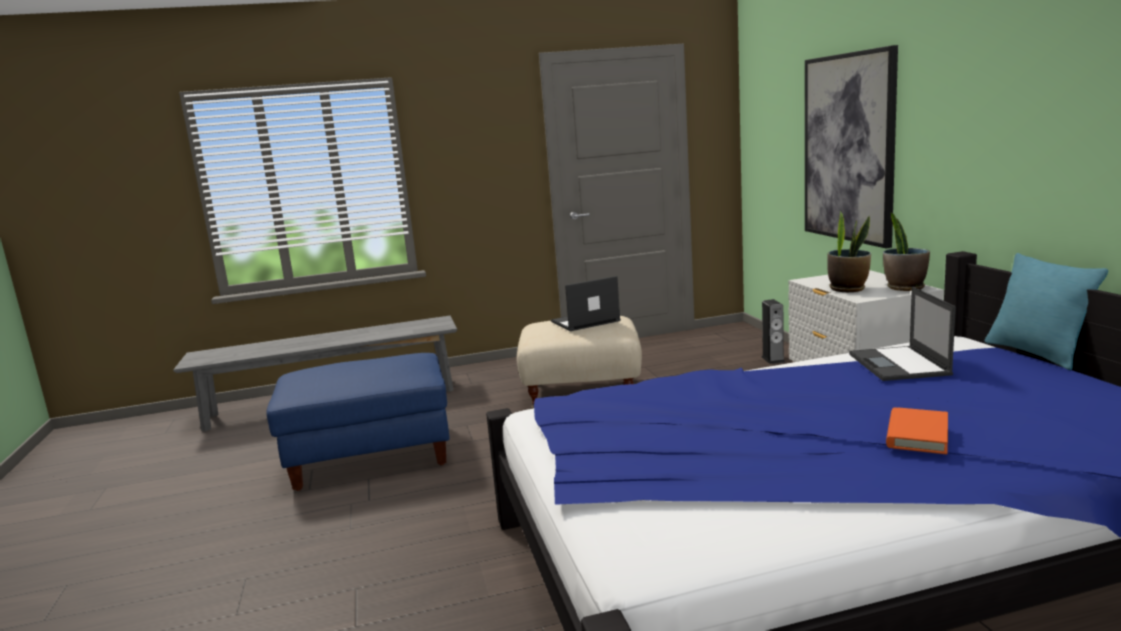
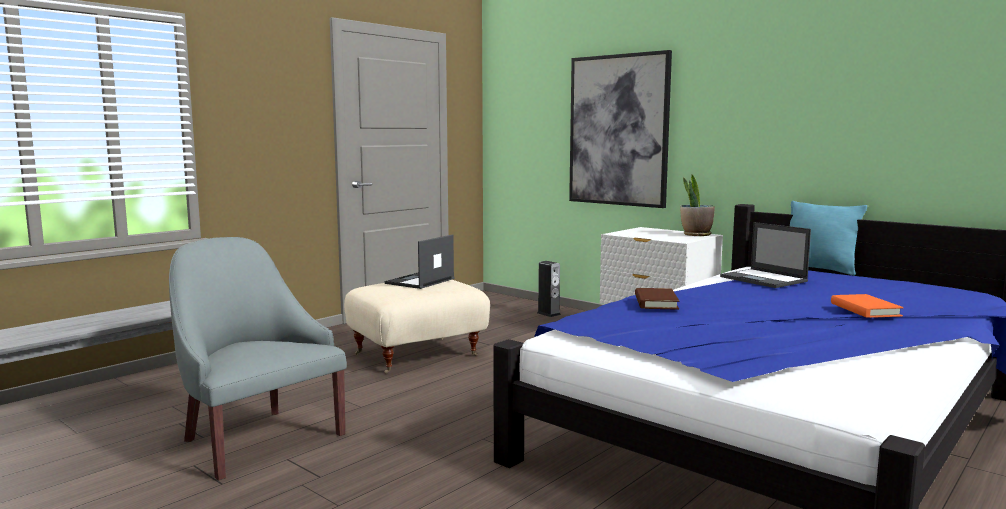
camera: 35 degrees left, 5 degrees down
(371, 455) = (257, 439): blue ottoman -> grey armchair
(688, 385) = (656, 302): none -> brown book
(848, 289) = (659, 237): potted plant -> none

